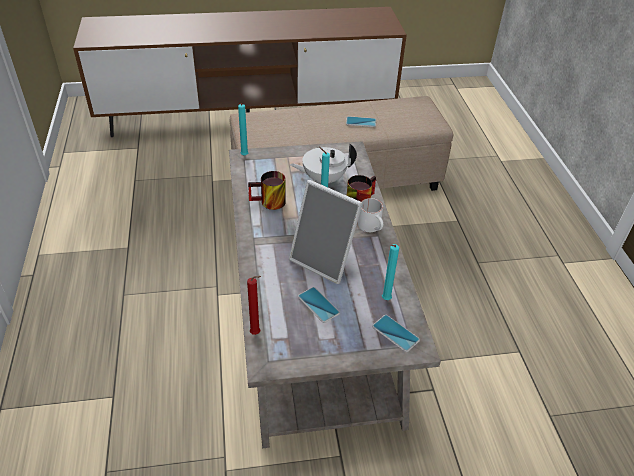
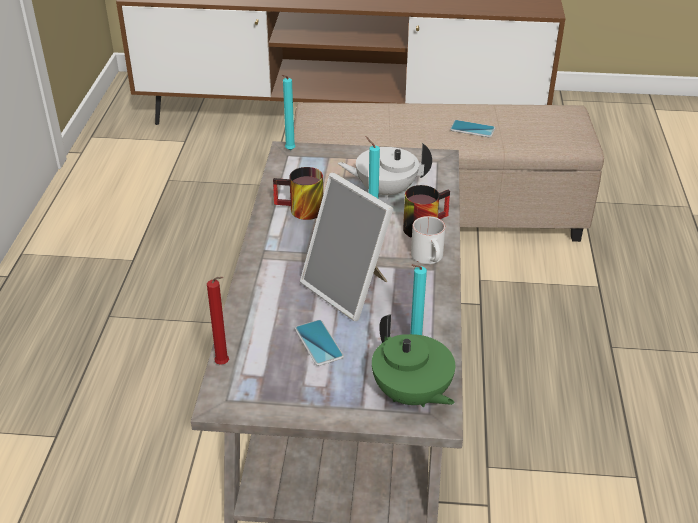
camera: 15 degrees right, 5 degrees down
(395, 333) = (411, 394): phone -> green teapot

